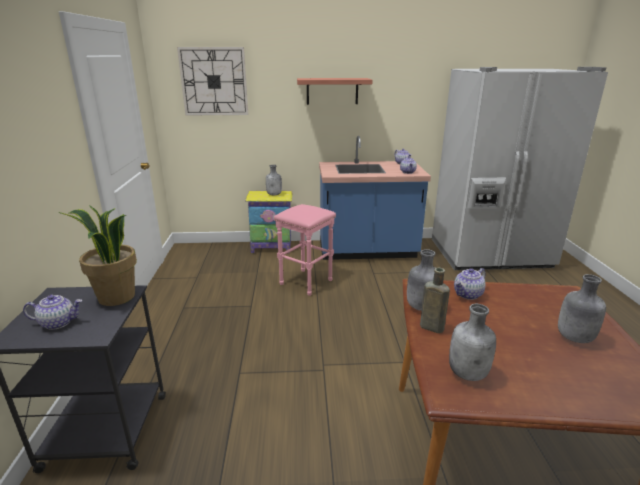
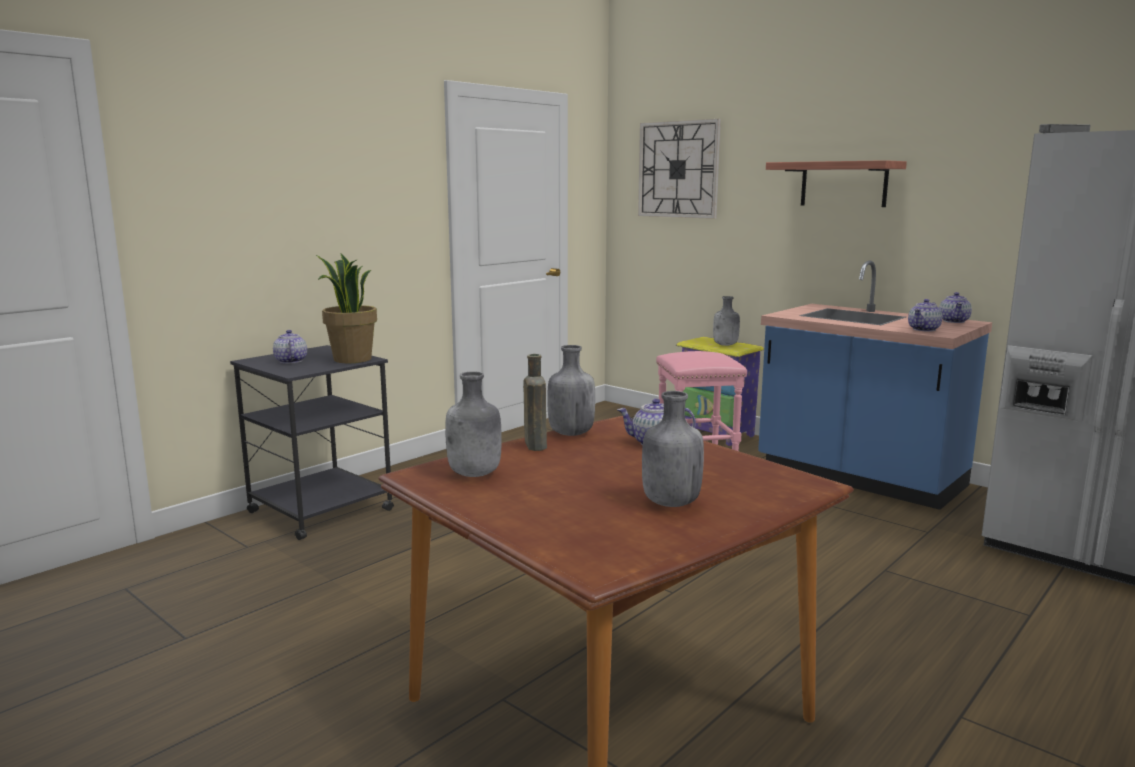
camera: 45 degrees right, 10 degrees down
(58, 323) = (290, 361): teapot -> teapot turned 150 degrees counterclockwise

